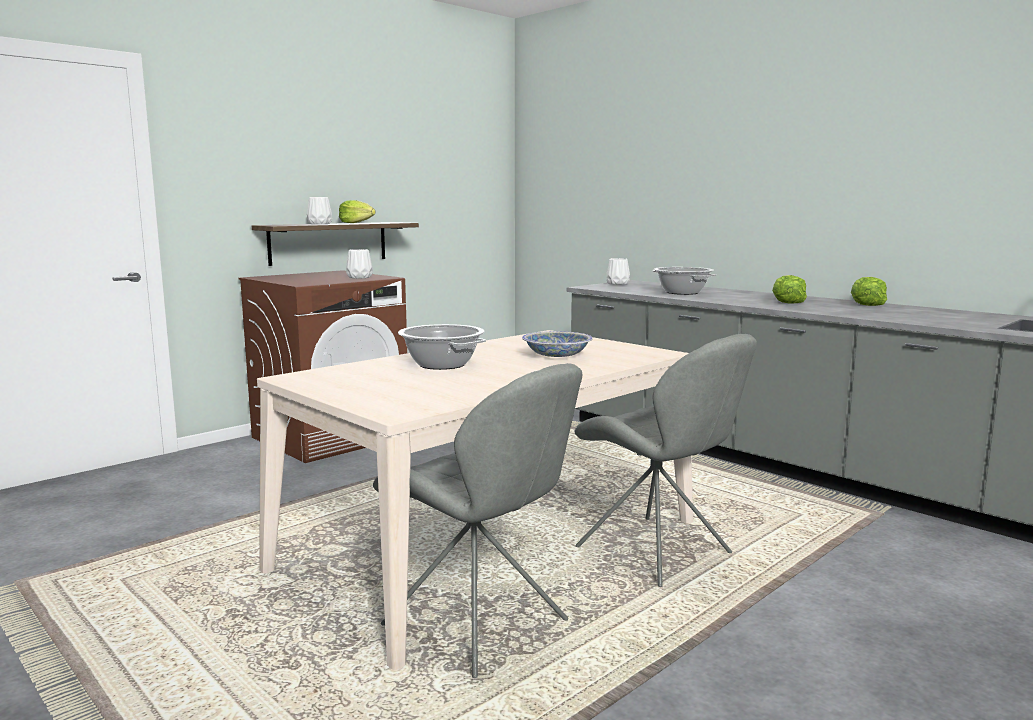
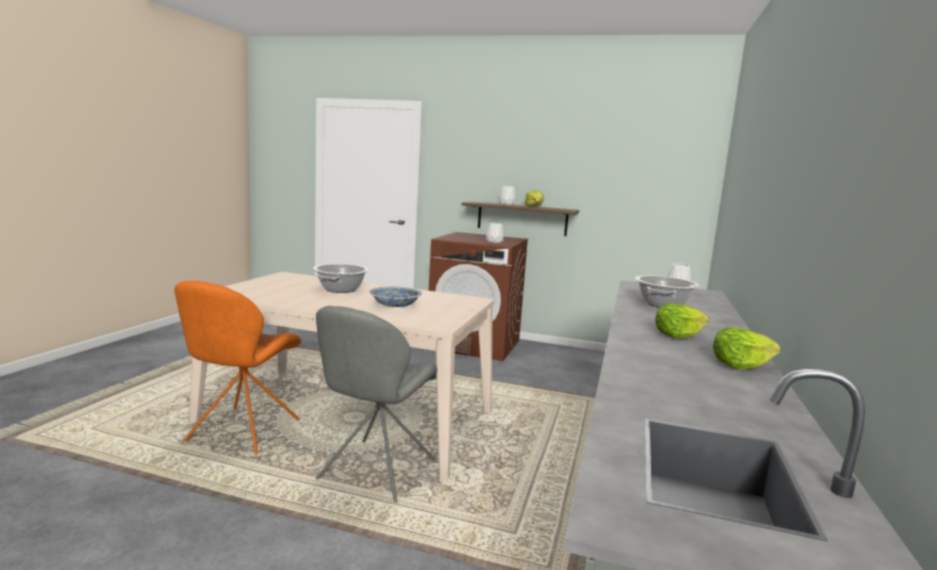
camera: 60 degrees right, 0 degrees up
(480, 626) = (241, 432): grey chair -> orange chair

